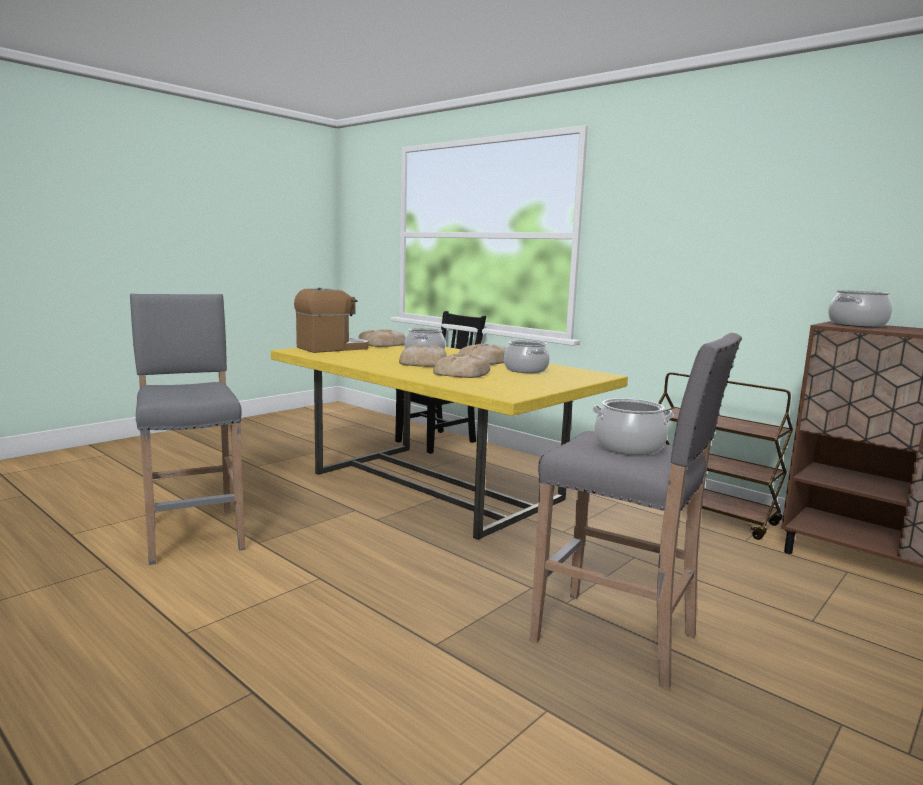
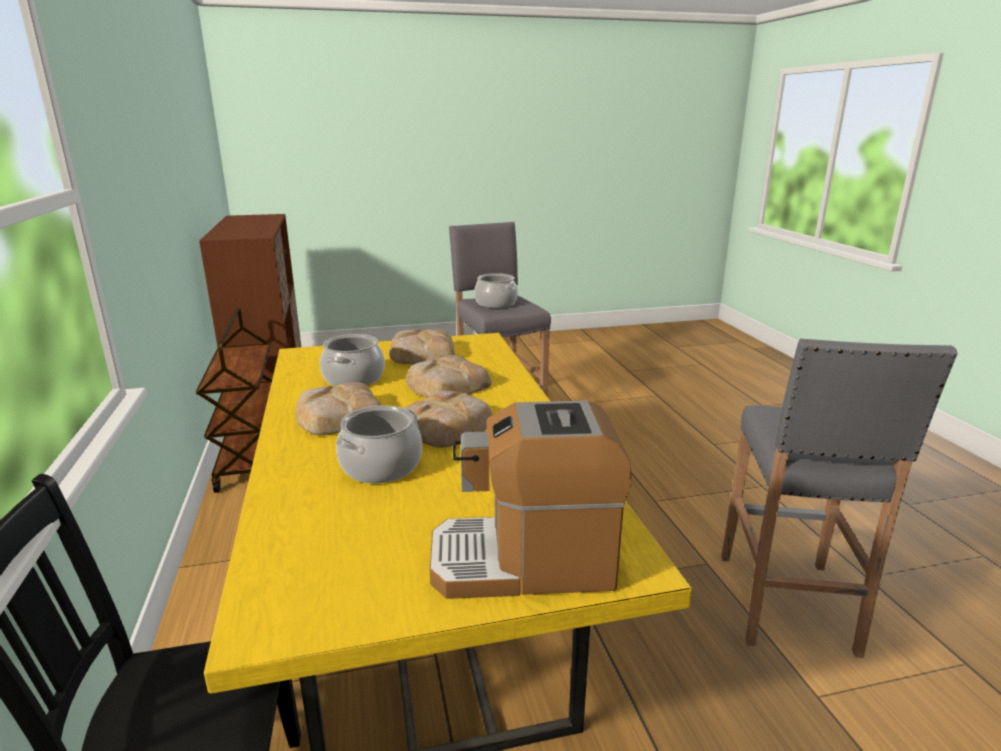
camera: 145 degrees left, 10 degrees up
(383, 344) = (352, 577): bread -> bread (422, 354)
(856, 325) = (236, 234): cooking pot -> none

